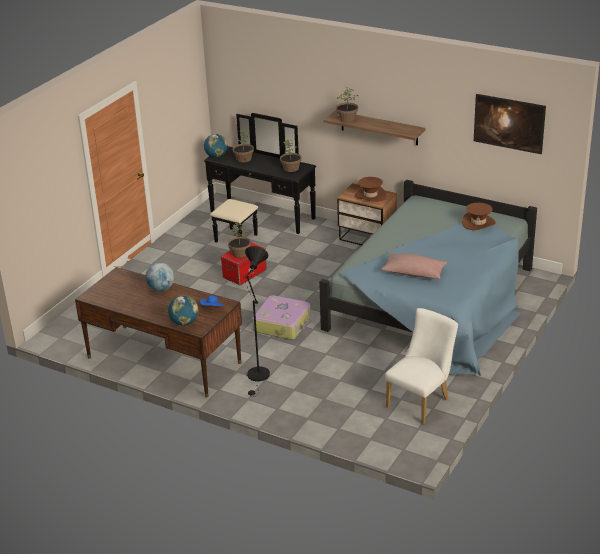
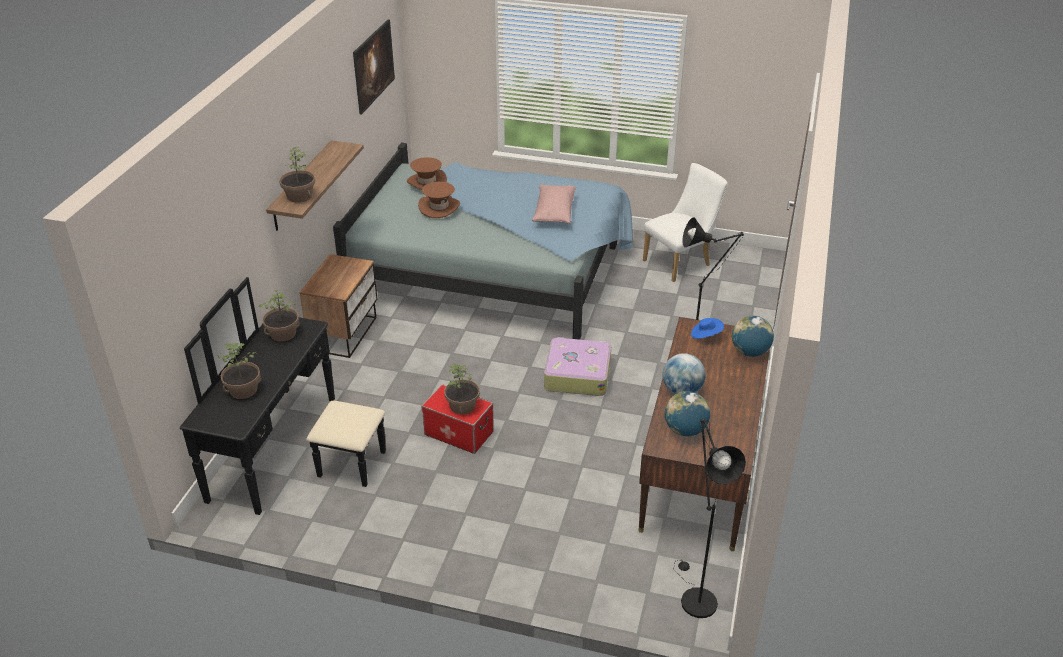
camera: 105 degrees left, 5 degrees up
(65, 337) = (695, 597): none -> black floor lamp
(216, 156) = (229, 425): globe -> globe (685, 430)
(370, 196) = (340, 272): brown hat -> brown hat (439, 207)
(421, 401) = (680, 262): white chair -> white chair turned 120 degrees clockwise

